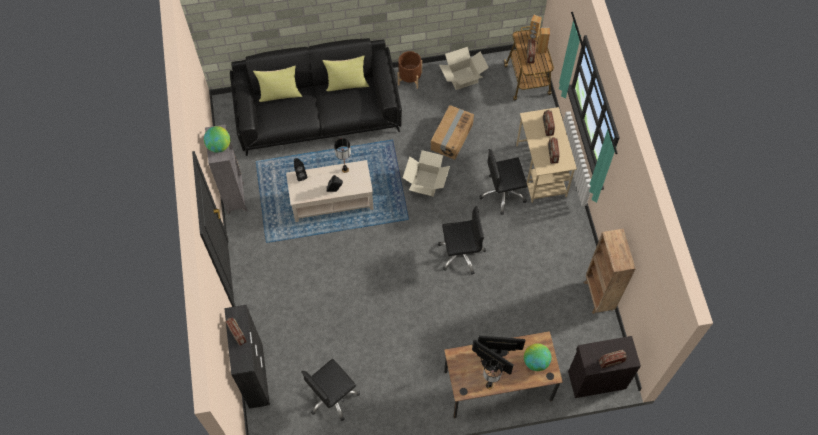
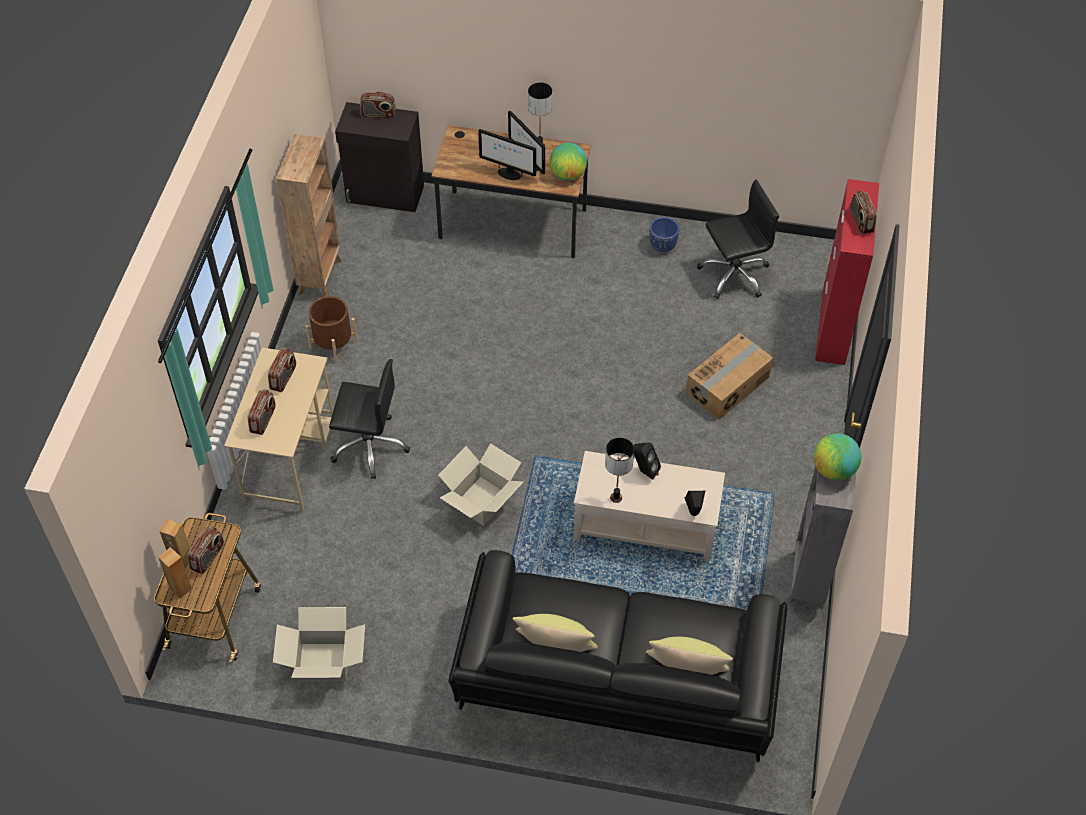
camera: 160 degrees left, 10 degrees down
(256, 375) = (833, 327): black cabinet -> red cabinet
(389, 403) = (662, 246): none -> blue planter
(410, 78) = (419, 696): brown planter -> brown planter (333, 344)
(451, 137) = (402, 561): cardboard box -> cardboard box (728, 385)
(461, 253) = (479, 384): black office chair -> none
(535, 361) = (468, 152): globe -> globe (568, 175)

